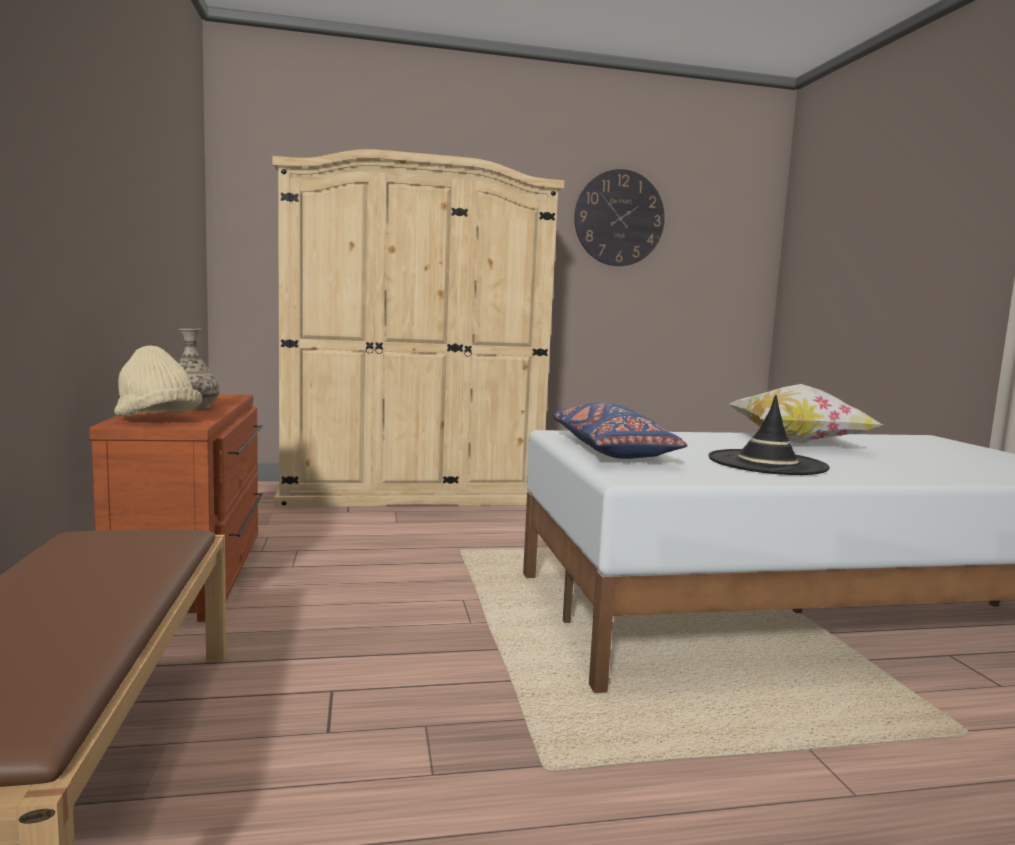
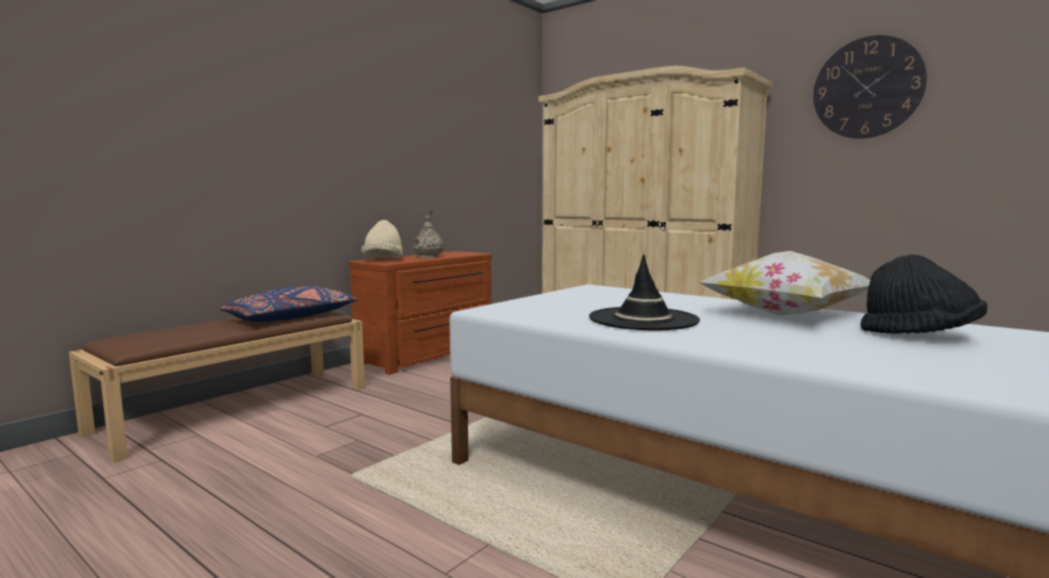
camera: 50 degrees right, 0 degrees up
(610, 450) = (565, 298): blue pillow -> blue pillow (292, 318)
(904, 447) = (919, 336): none -> black hat

